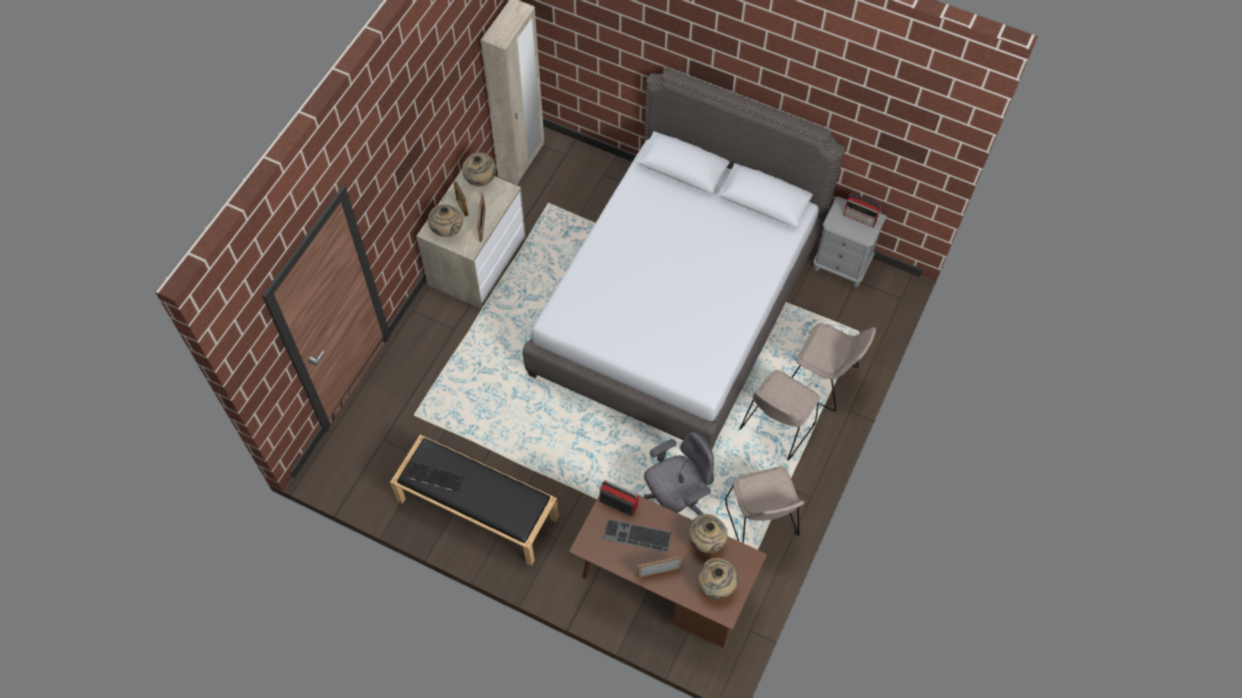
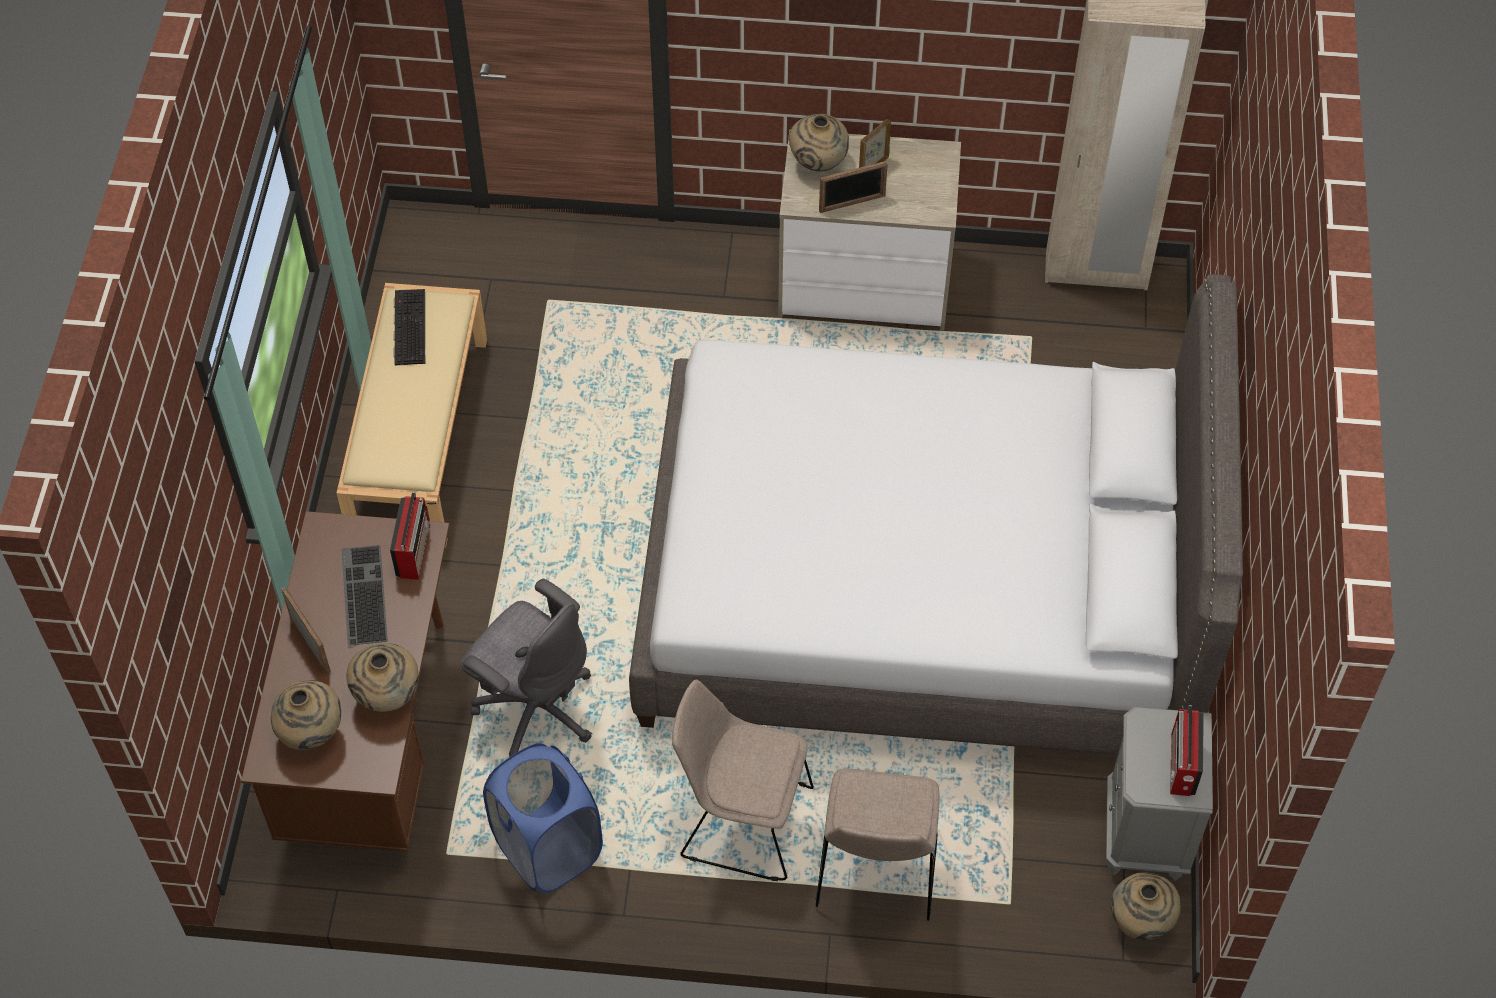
camera: 70 degrees right, 5 degrees down
(476, 509) = (418, 435): black bench -> beige bench
(481, 180) = (938, 172): beige vase -> beige vase (1140, 922)
(761, 521) = (547, 849): beige chair -> blue laundry basket

